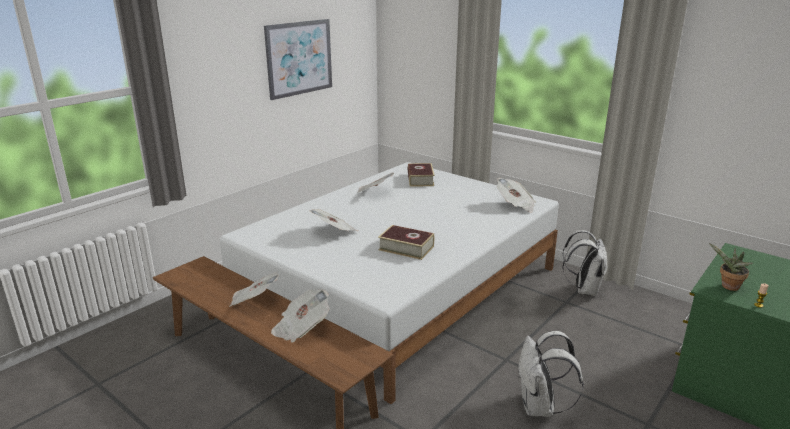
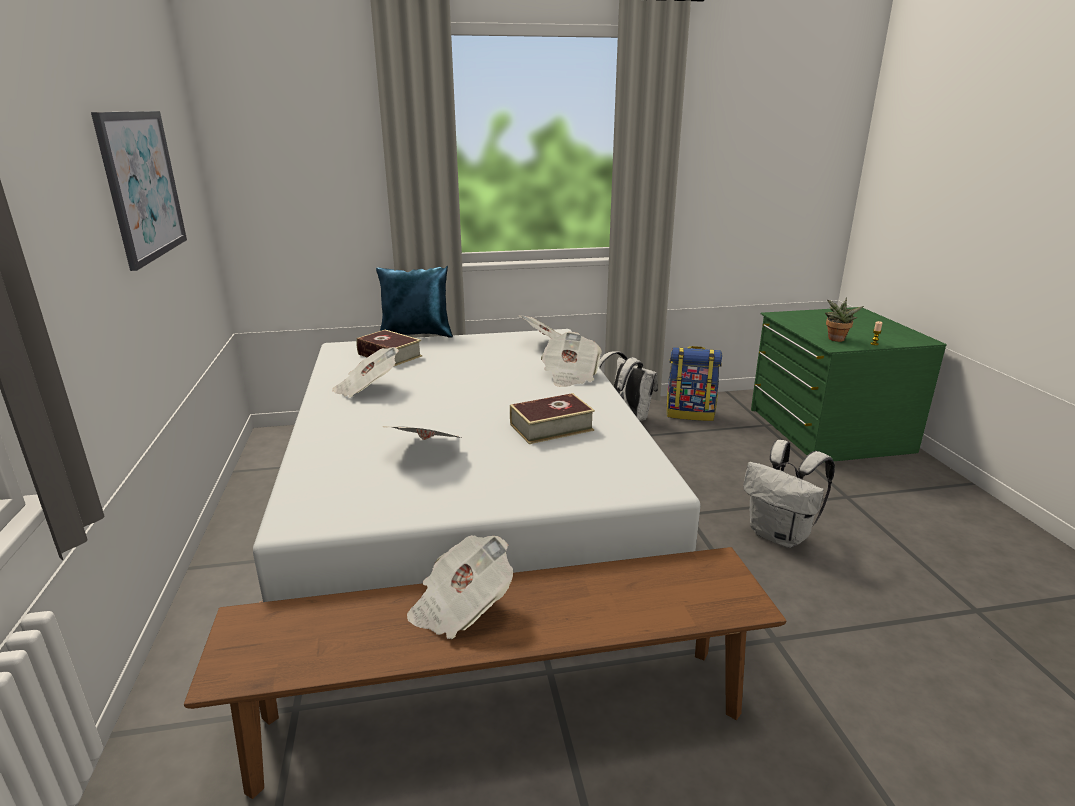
camera: 50 degrees left, 0 degrees up
(301, 328) = (595, 593): newspaper -> newspaper (570, 375)
(457, 173) = (417, 335): none -> blue pillow
(643, 310) = (690, 414): none -> backpack

